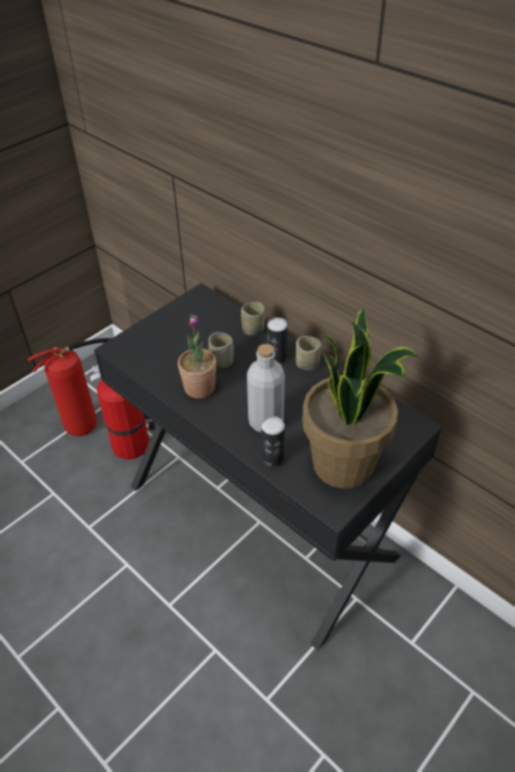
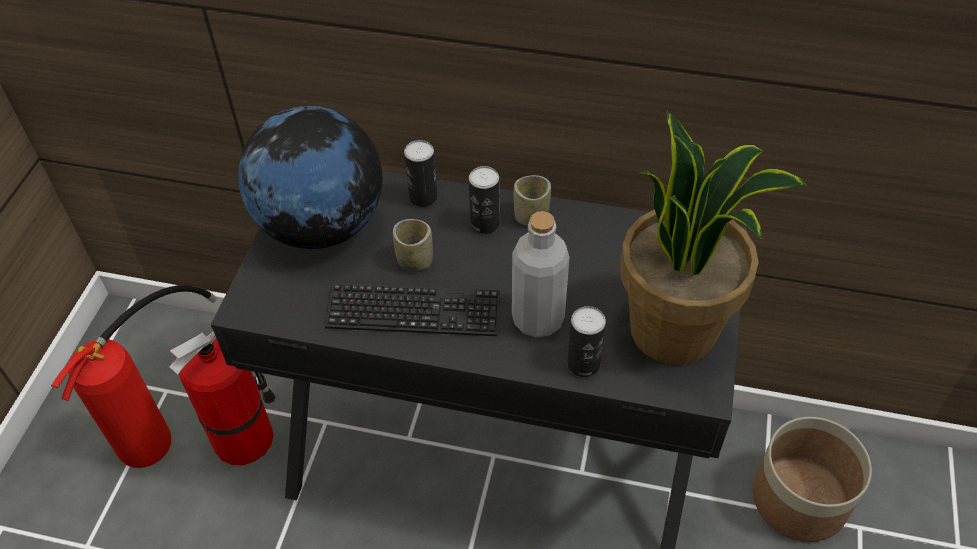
camera: 30 degrees left, 5 degrees up
(186, 323) = (321, 225): none -> globe
(199, 388) = (413, 312): potted plant -> keyboard
(253, 330) = (423, 197): cup -> can
(441, 650) = (800, 499): none -> planter

